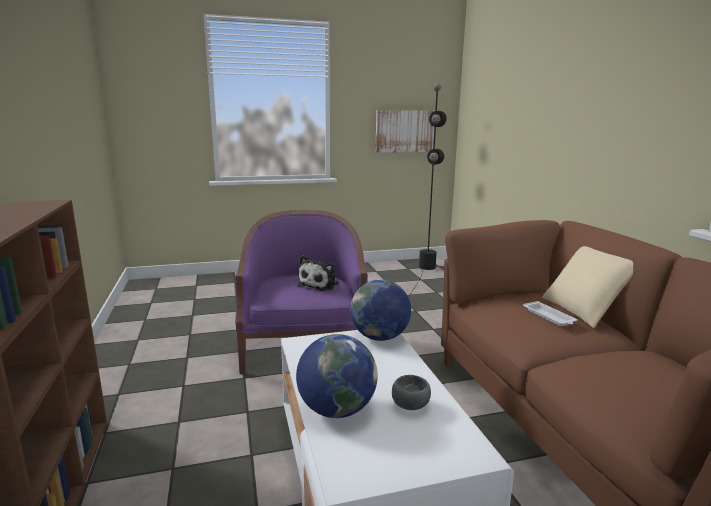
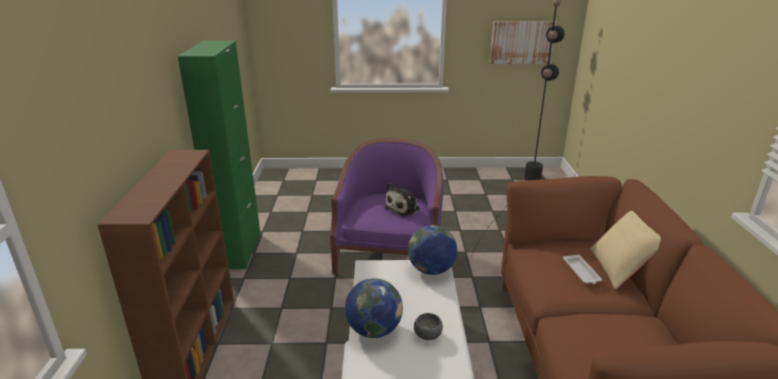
camera: 15 degrees right, 10 degrees up
(108, 363) = (239, 250): none -> green cabinet

